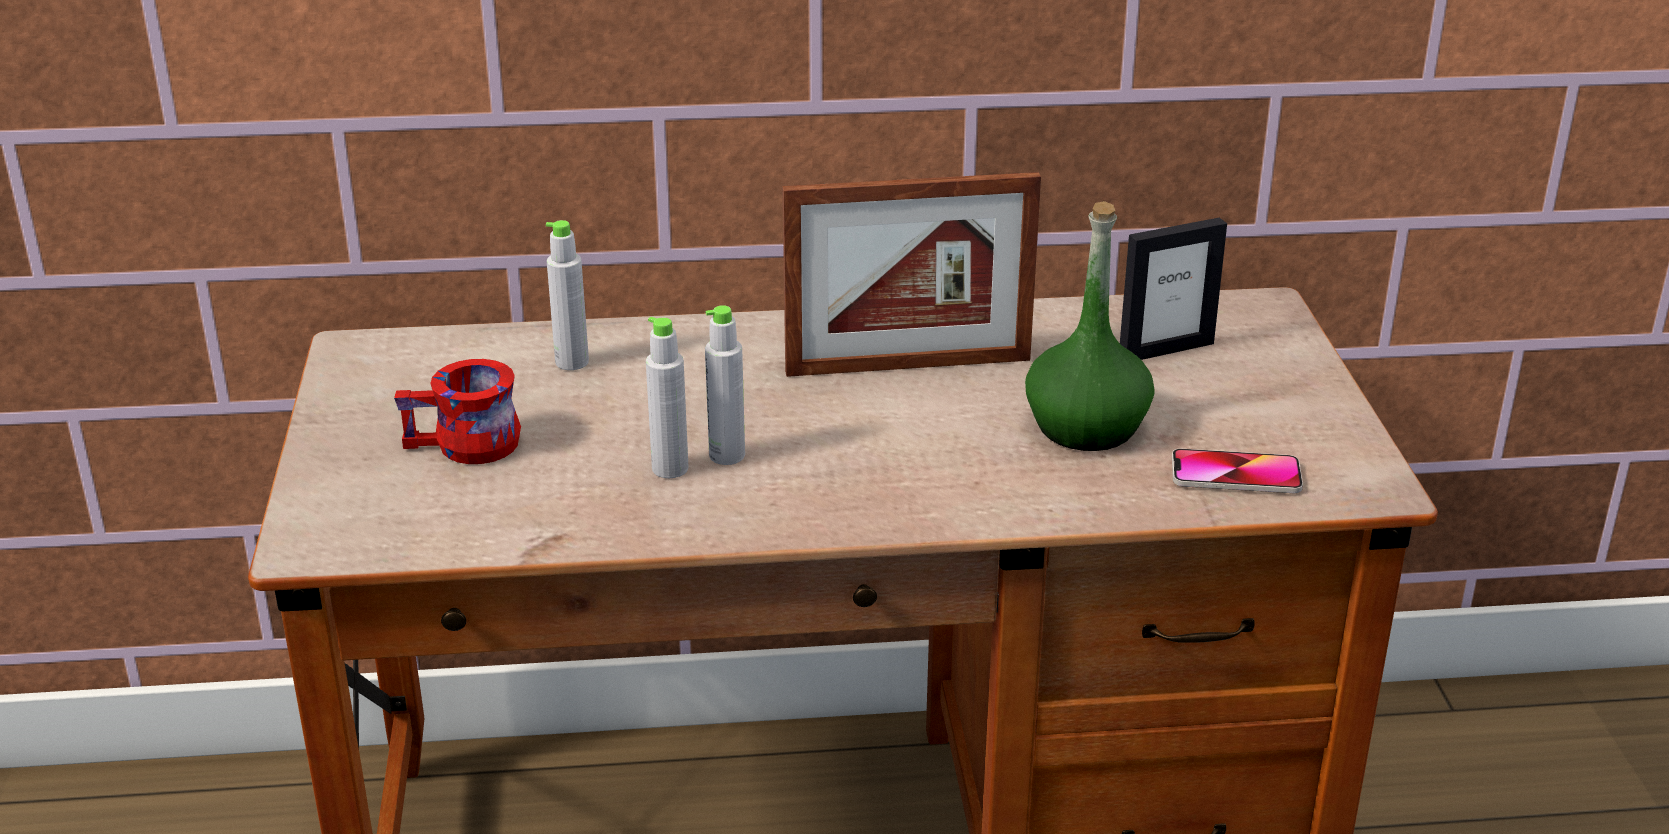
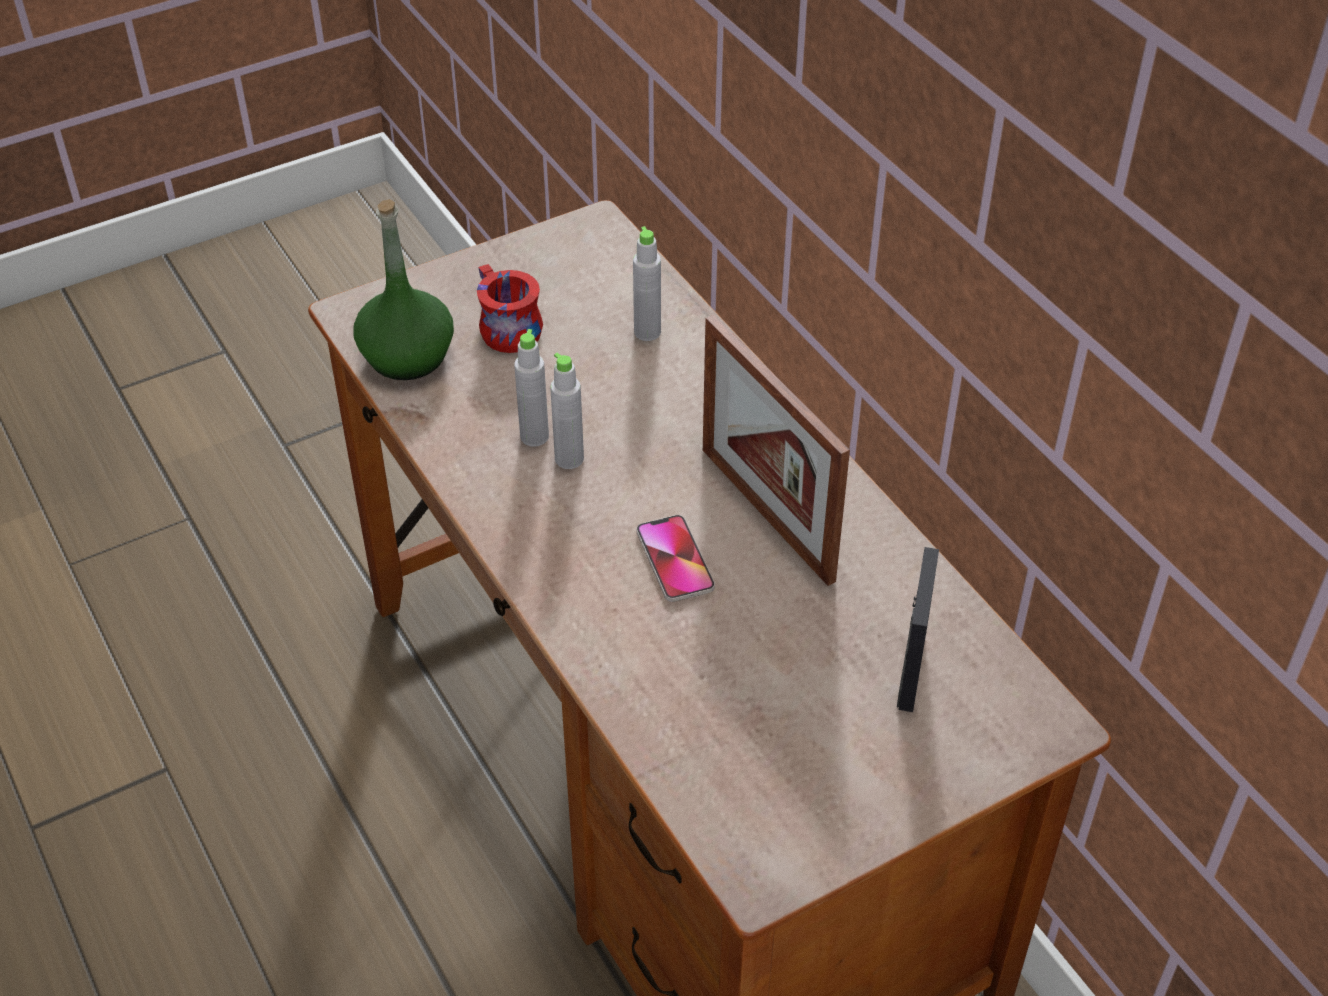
camera: 65 degrees right, 15 degrees up
(1087, 427) = (739, 653): green bottle -> green bottle (407, 357)
(1165, 350) = (910, 671): picture frame -> picture frame turned 120 degrees counterclockwise
(1235, 474) = (722, 773): phone -> phone (675, 560)

